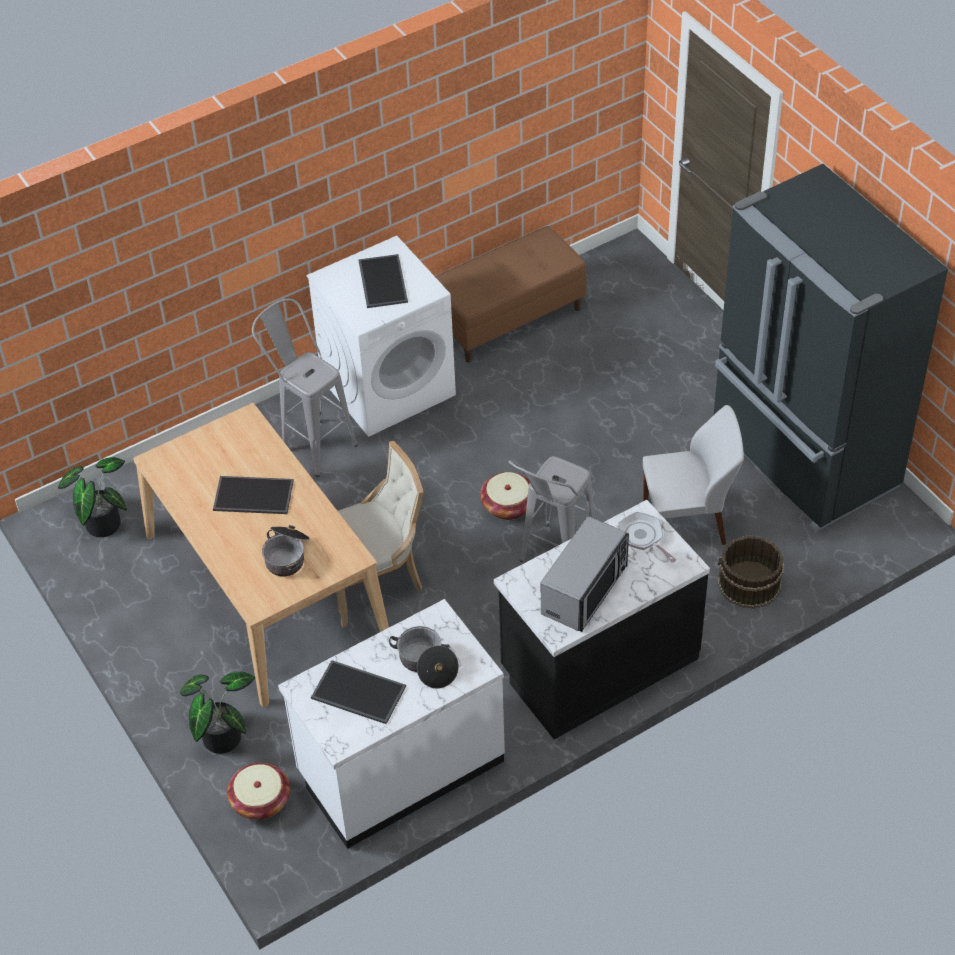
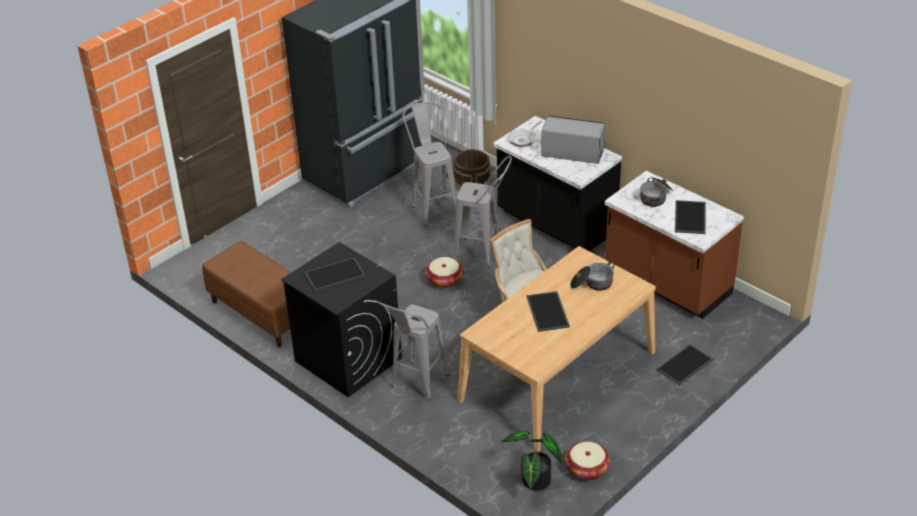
camera: 105 degrees left, 10 degrees down
(221, 734) = (685, 365): potted plant -> tray
(260, 801) = (722, 335): basket -> basket (587, 469)
(388, 386) = (347, 359): white washing machine -> black washing machine
(400, 767) = (667, 284): white counter -> brown counter
(687, 522) = (432, 207): white chair -> grey stool

